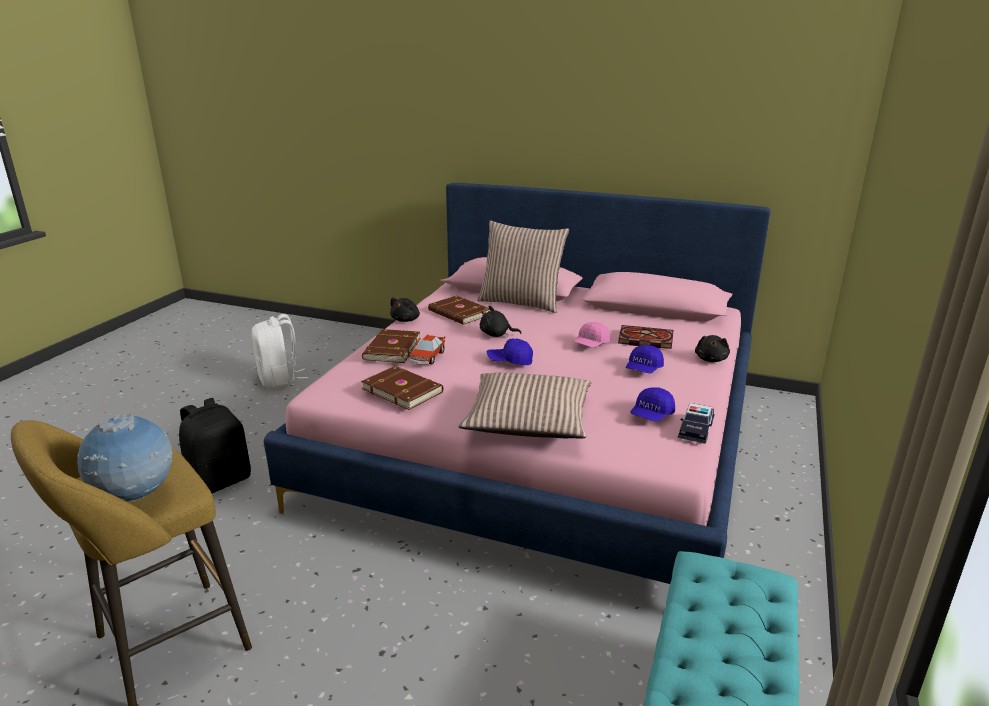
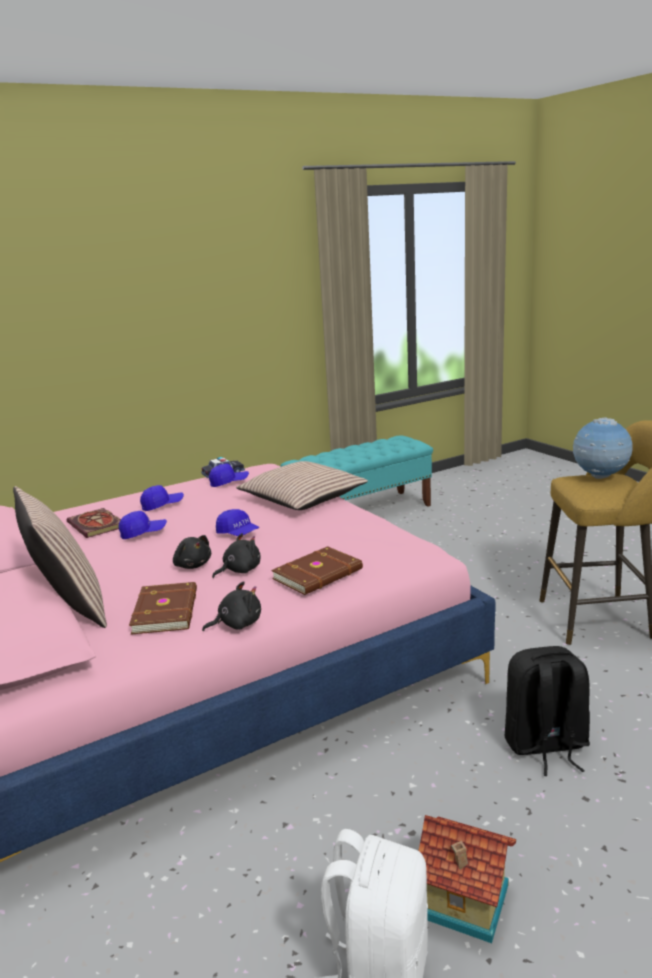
camera: 140 degrees left, 5 degrees down
(251, 405) = (465, 903): none -> toy house
(403, 390) = (362, 529): brown book -> none
(427, 357) = (300, 552): toy car -> none
(591, 344) = (143, 533): pink cap -> blue cap
(711, 359) = (101, 503): black plush toy -> black plush toy (240, 570)

